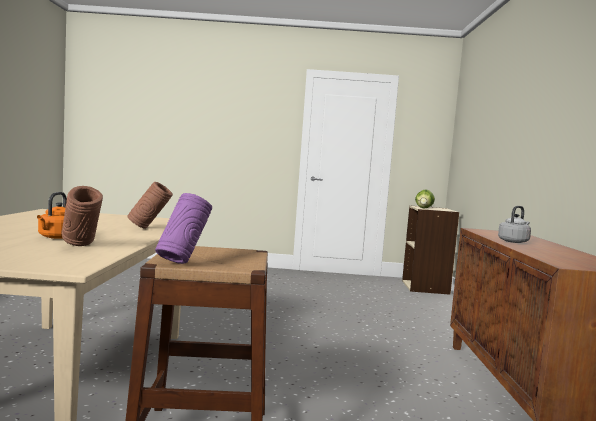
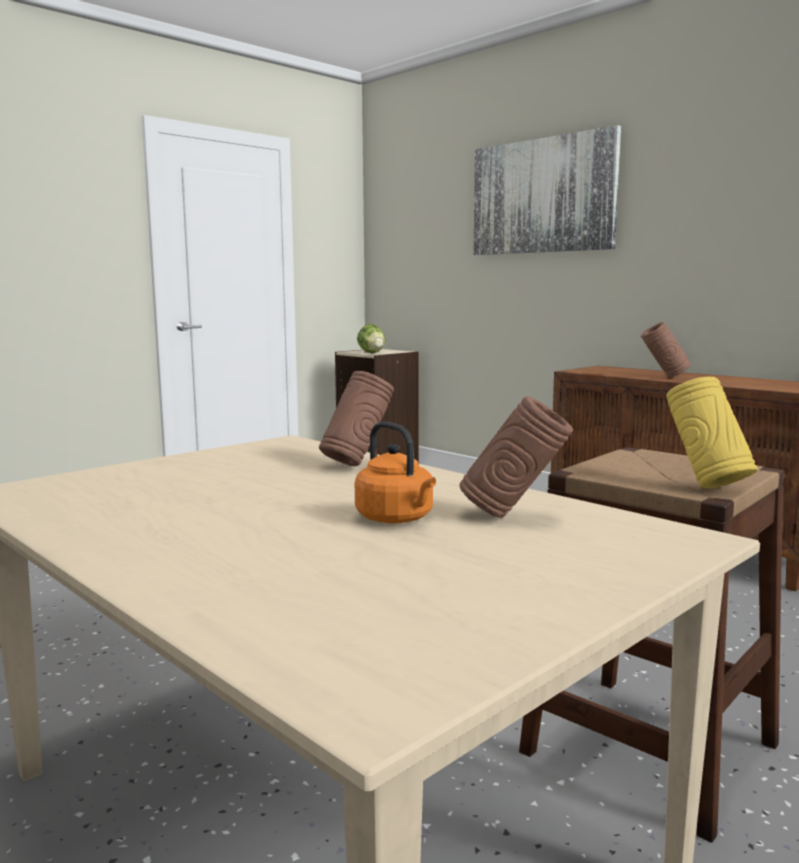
camera: 45 degrees left, 5 degrees up
(182, 262) = (706, 486): purple vase -> yellow vase
(514, 241) = (664, 377): grey kettle -> brown vase
(516, 102) = (542, 196): none -> picture

